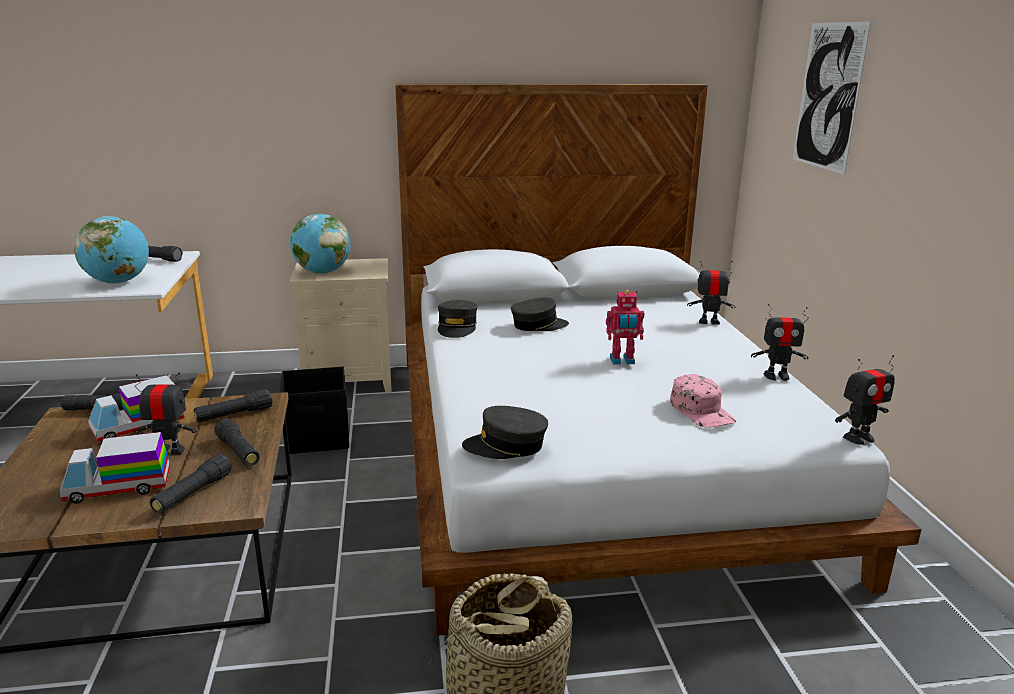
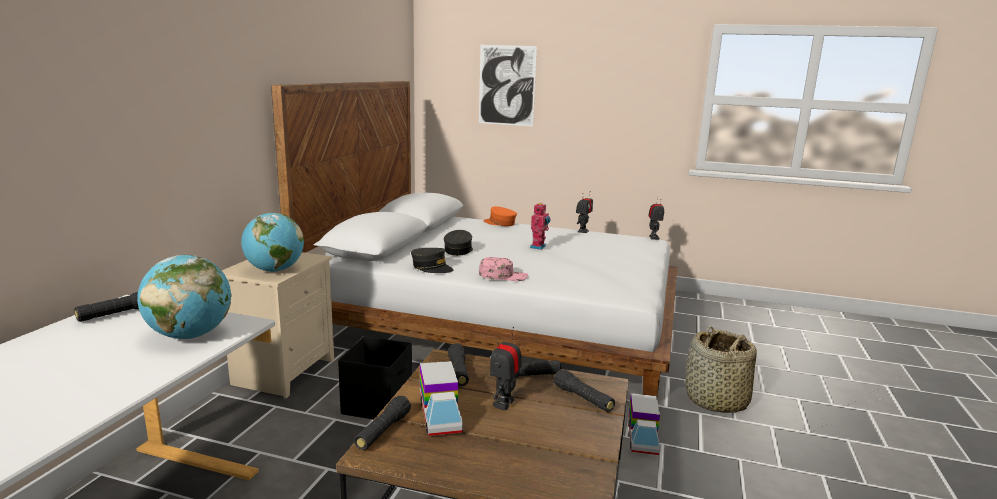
camera: 65 degrees left, 5 degrees down
(118, 487) = (553, 428): toy truck -> toy truck (642, 437)
(506, 446) = (629, 287): grey cap -> none
(702, 410) = (611, 249): pink cap -> pink cap (503, 275)
(709, 322) = (500, 223): toy robot -> orange cap

